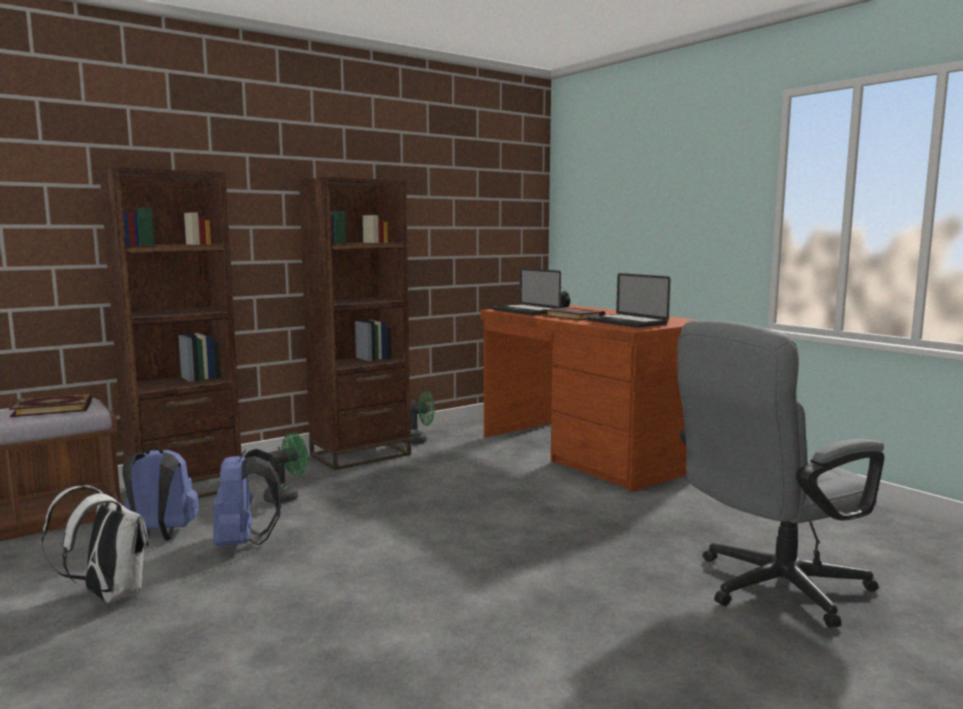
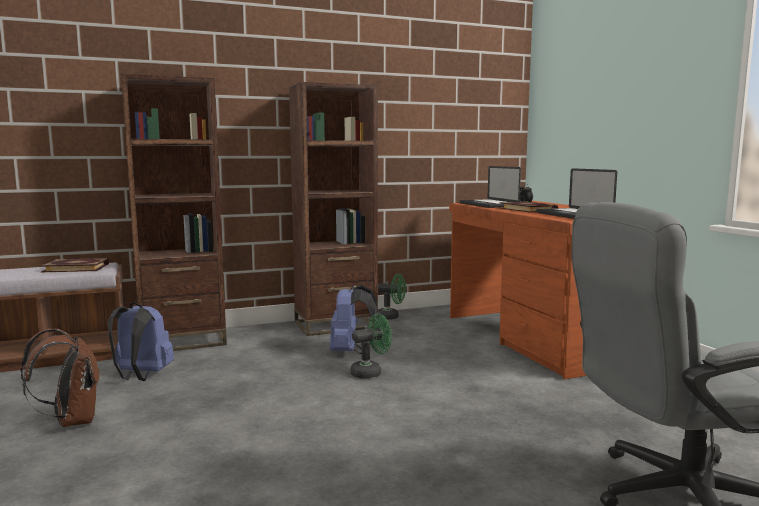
camera: 15 degrees right, 0 degrees up
(108, 595) = (71, 421): white backpack -> brown backpack
(244, 542) = (199, 389): blue backpack -> blue backpack (350, 351)
(287, 496) = (255, 354): green fan -> green fan (371, 372)

